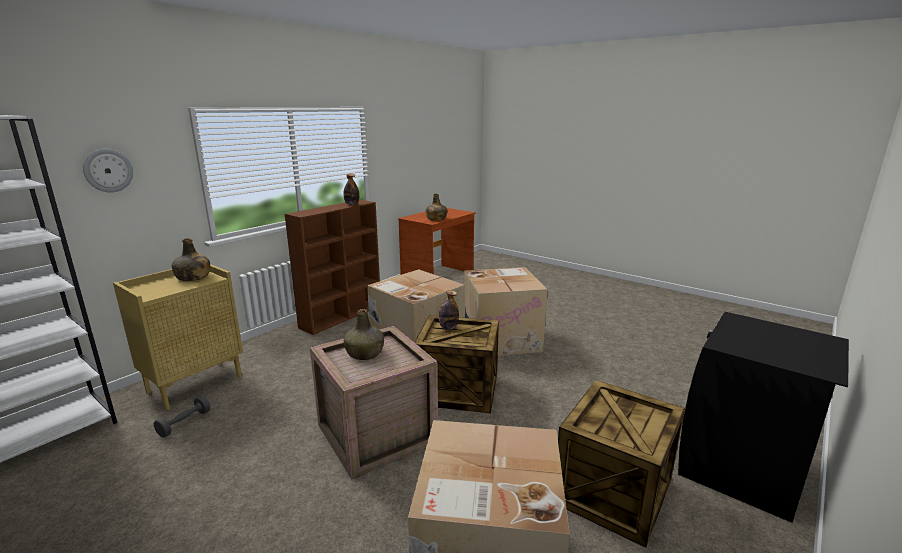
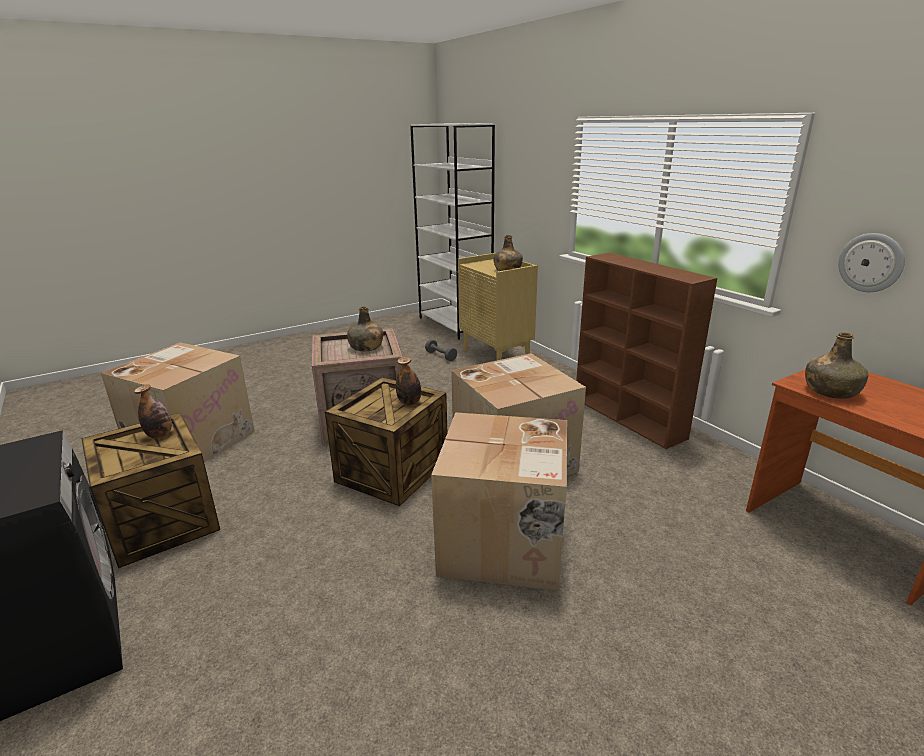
camera: 110 degrees right, 5 degrees up
(108, 170) = (525, 169): wall clock -> wall clock (871, 262)
(352, 204) = (669, 273): bottle -> bottle (160, 435)

